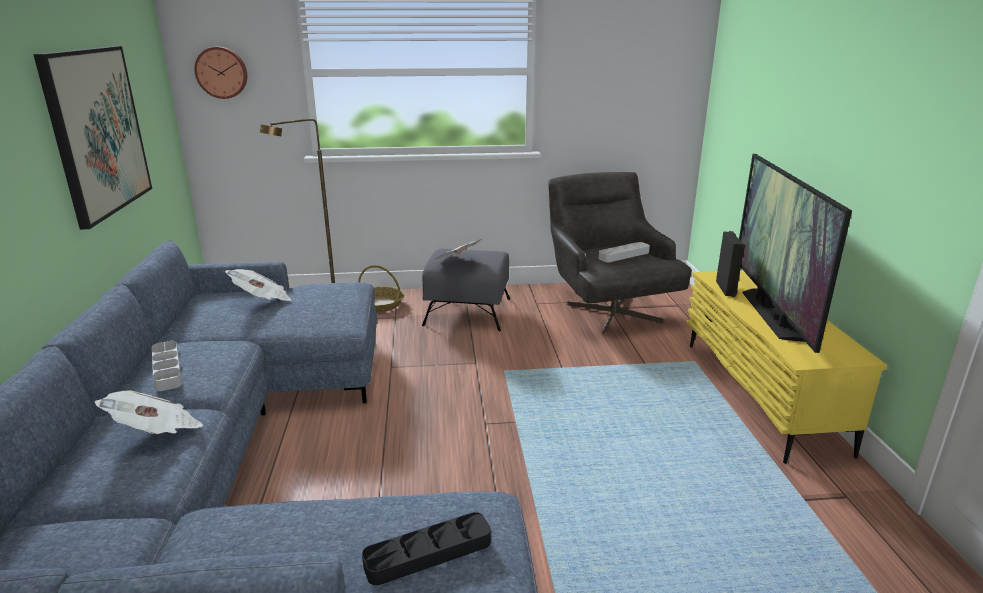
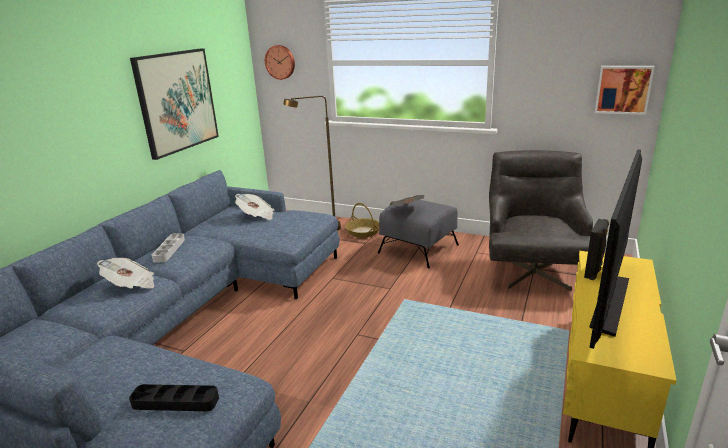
camera: 30 degrees right, 0 degrees up
(624, 255) = (540, 225): grey tray -> none
(670, 99) = (623, 89): none -> picture

